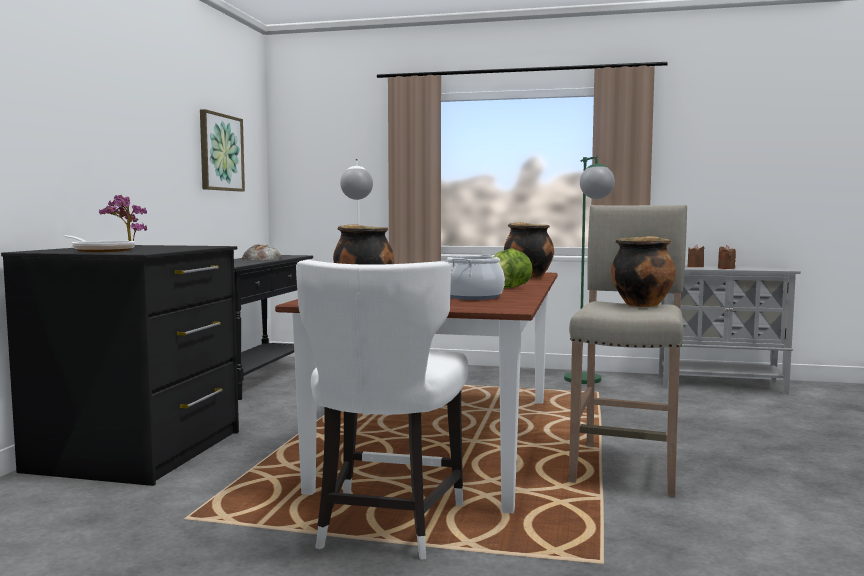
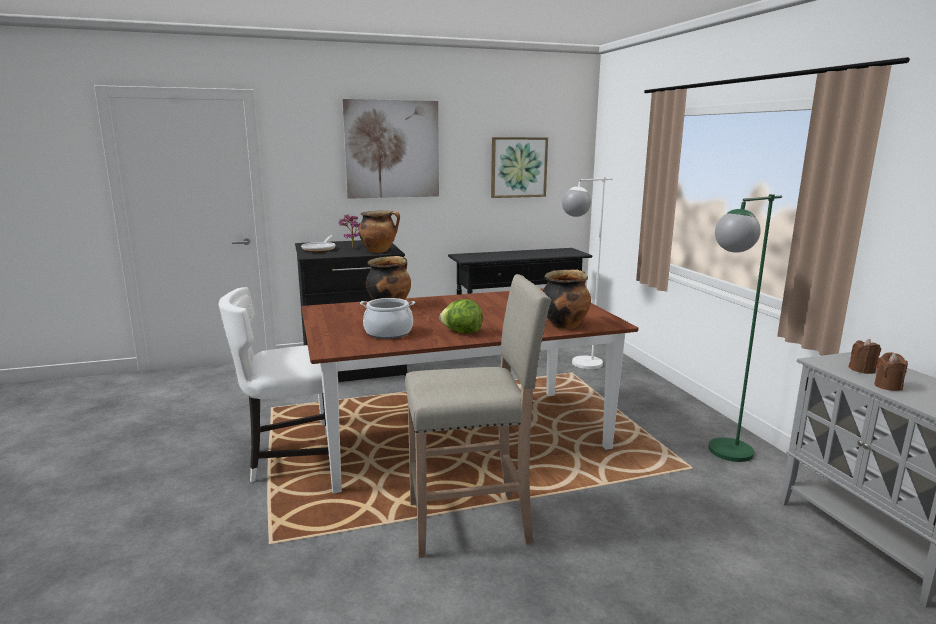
camera: 60 degrees right, 10 degrees up
(112, 106) = (392, 149): none -> picture
(261, 258) = (532, 254): bread -> none
(641, 305) = (482, 385): cooking pot -> cooking pot (379, 251)

